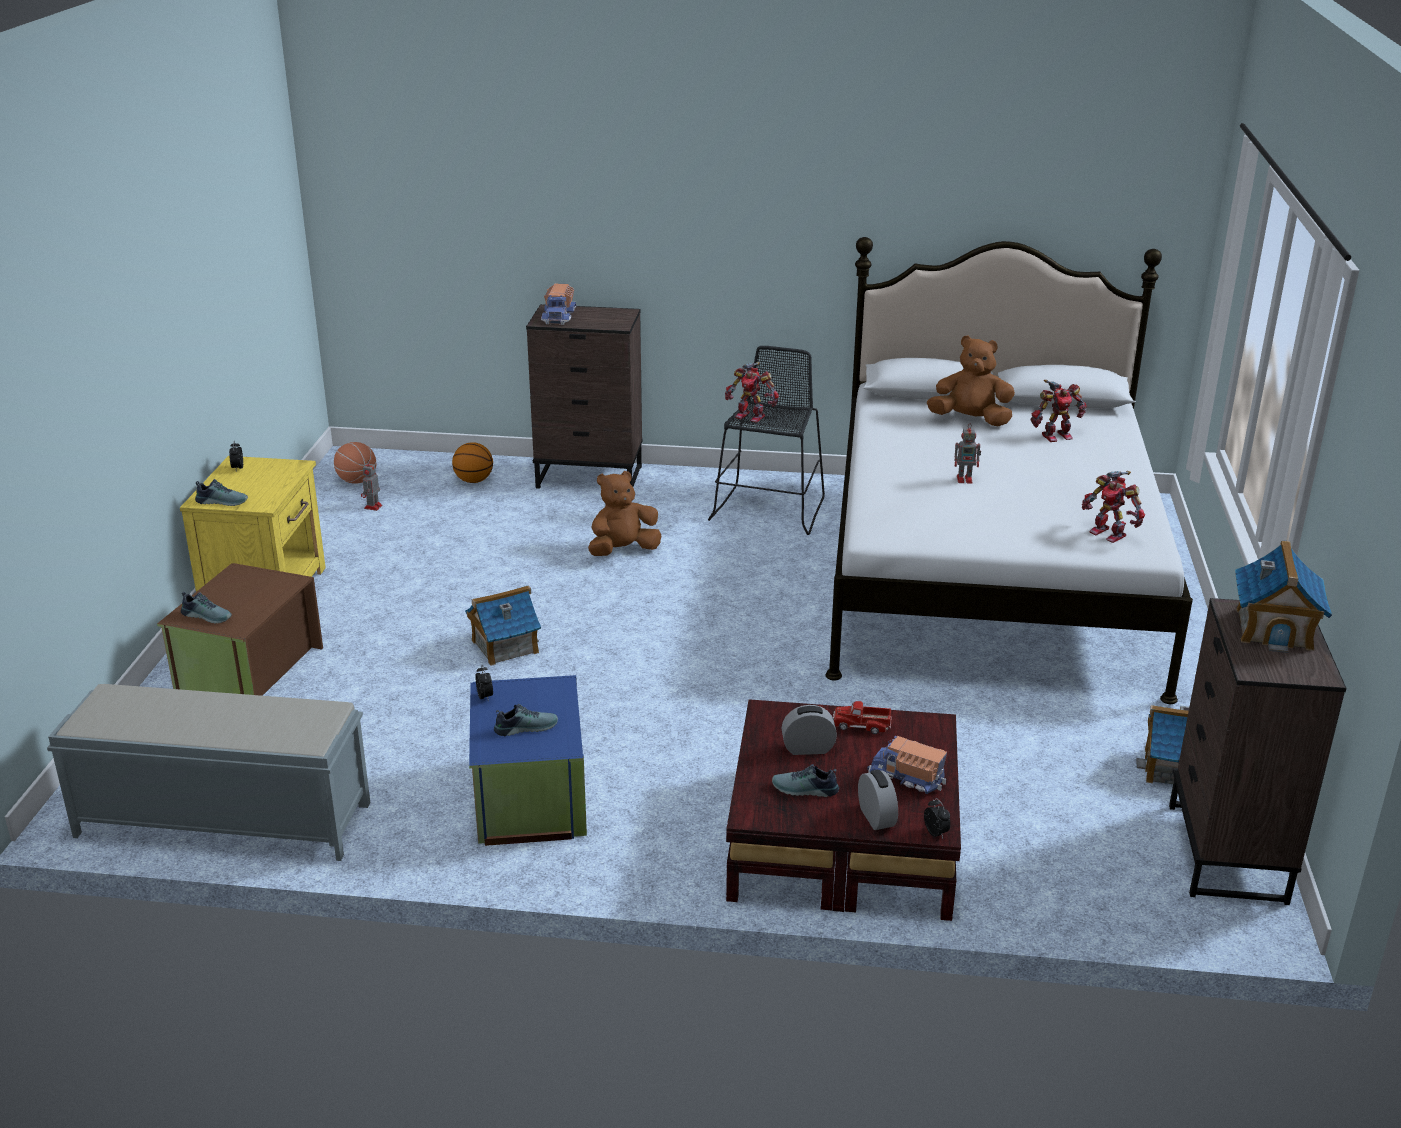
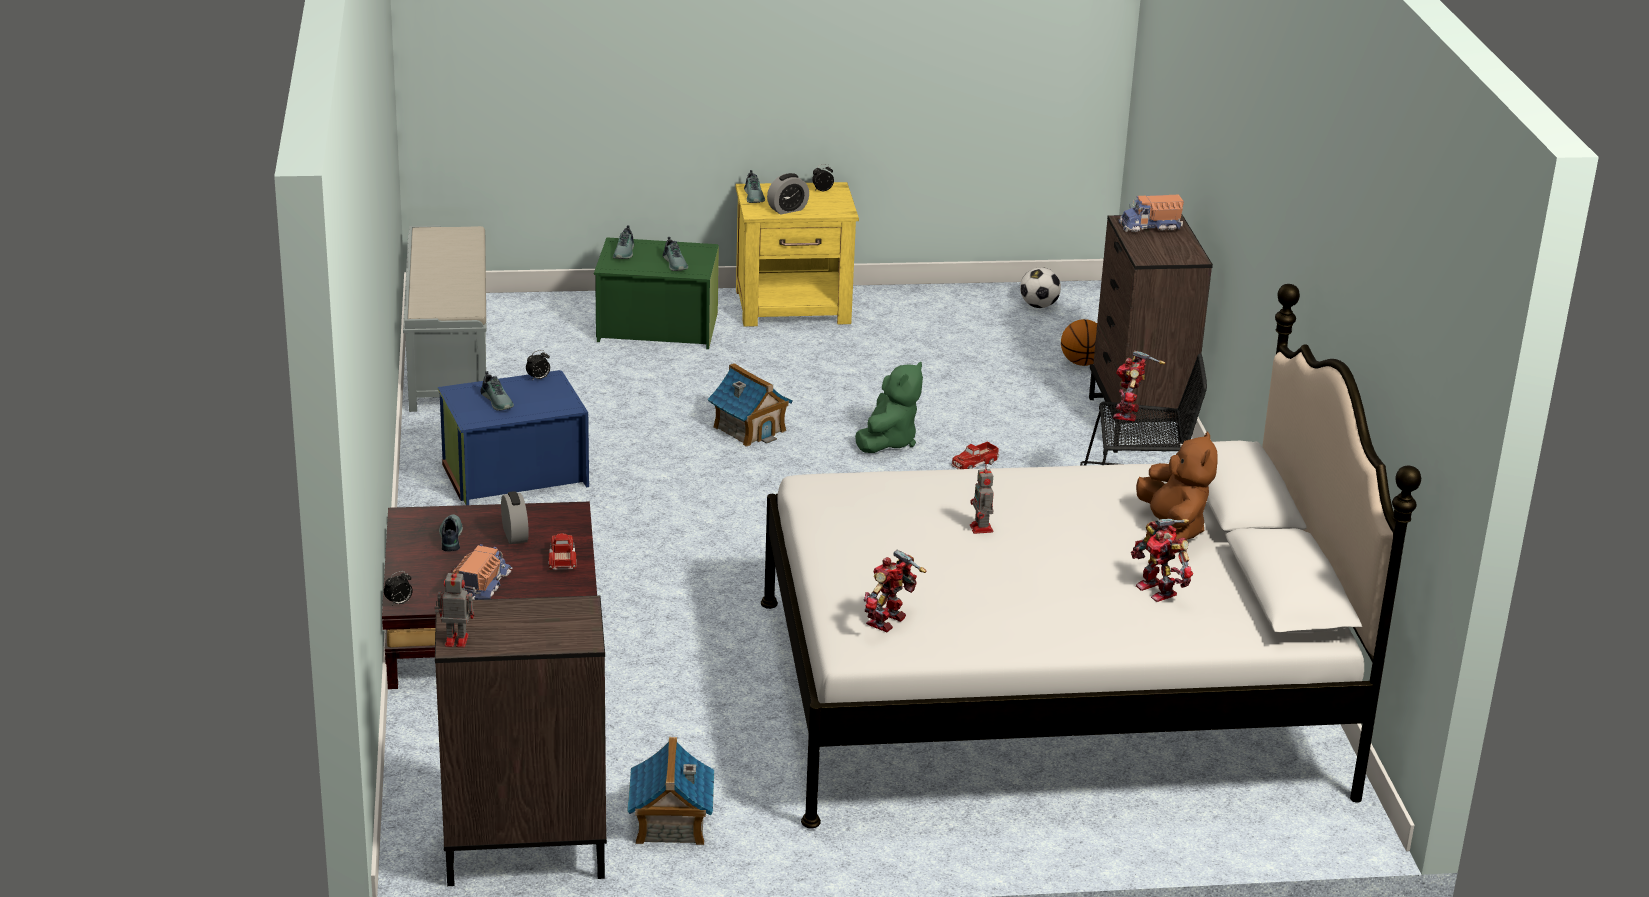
camera: 75 degrees right, 0 degrees up
(248, 672) = (657, 326): brown storage box -> green storage box
(261, 590) = (676, 263): none -> shoe
(357, 481) = (1039, 306): basketball -> football
(372, 507) = (986, 323): toy robot -> toy robot (455, 640)
(565, 582) = (888, 441): none -> green plush toy
(623, 551) = (974, 463): brown plush toy -> toy truck
(876, 817) = (416, 573): alarm clock -> alarm clock (787, 209)
(1274, 629) = (543, 627): toy house -> none

